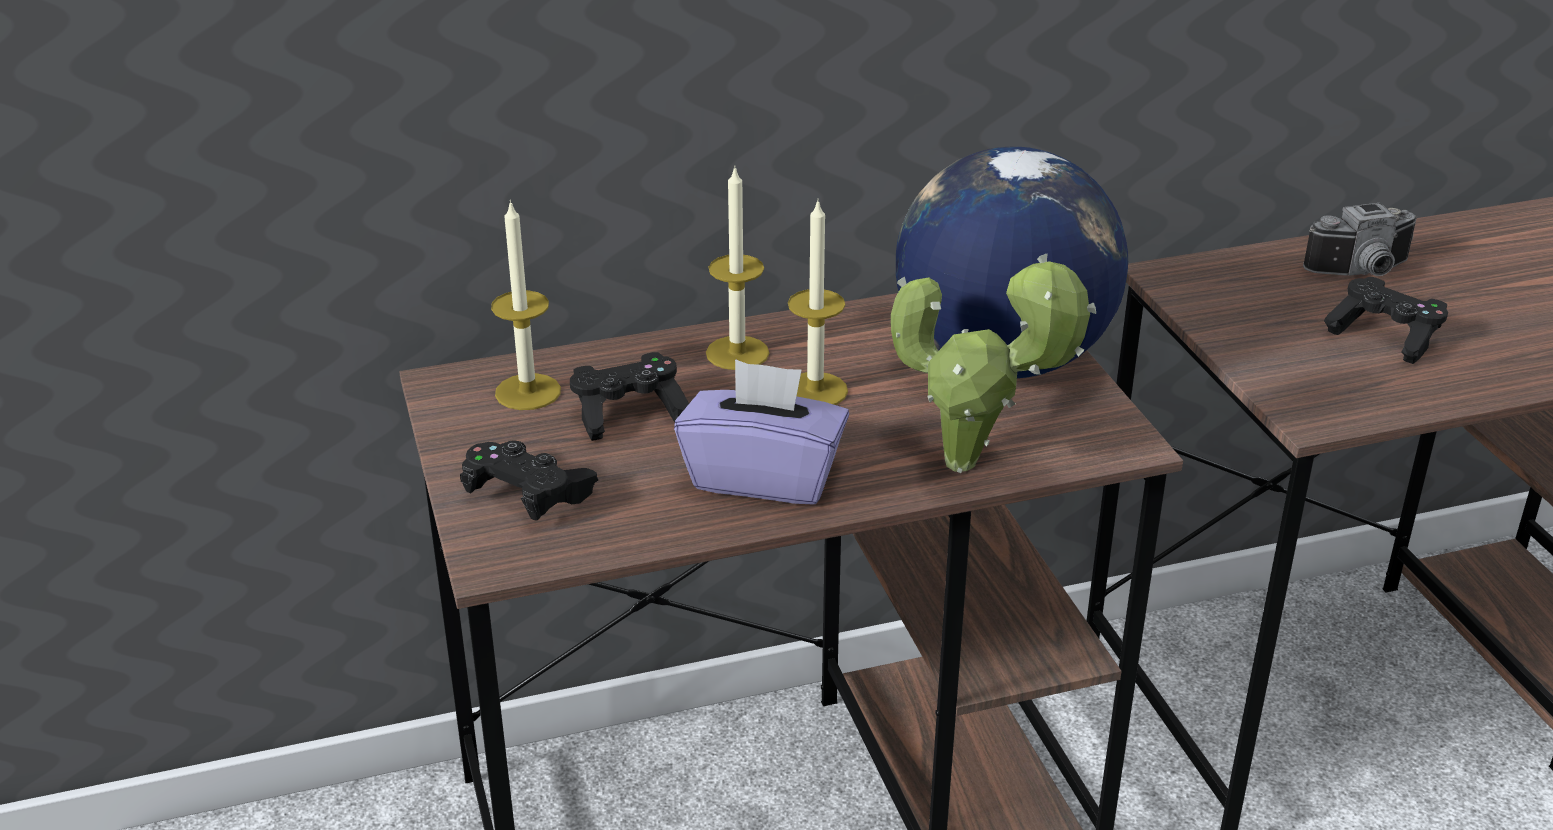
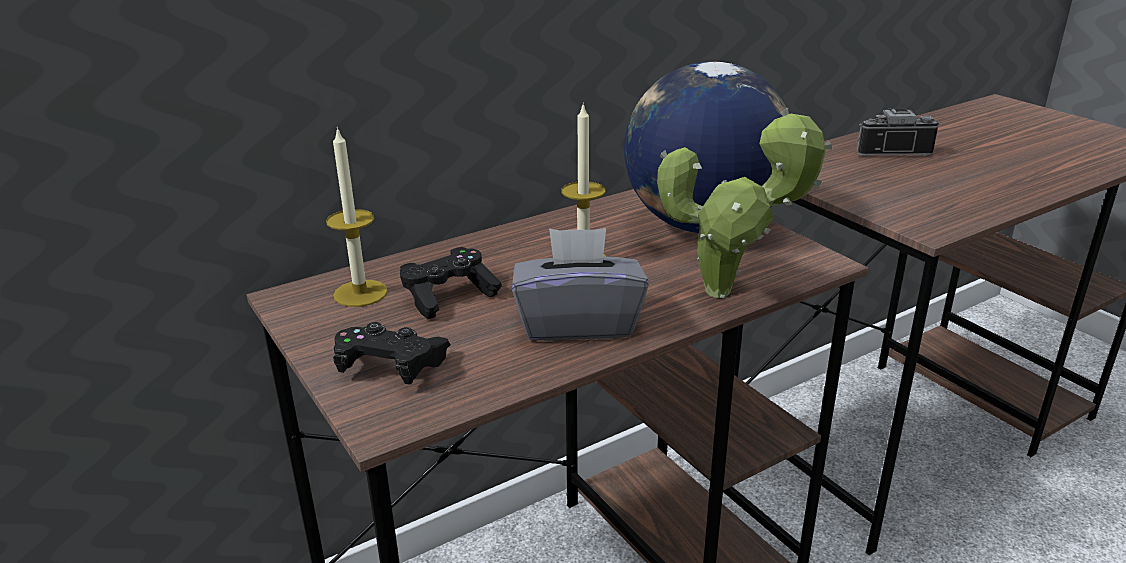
camera: 15 degrees left, 5 degrees down
(737, 353) = (512, 246): candle -> none
(764, 476) = (578, 323): purple tissue box -> grey tissue box
(1364, 272) = (890, 150): camera -> camera turned 150 degrees counterclockwise
(1384, 336) = (932, 180): black game controller -> none

